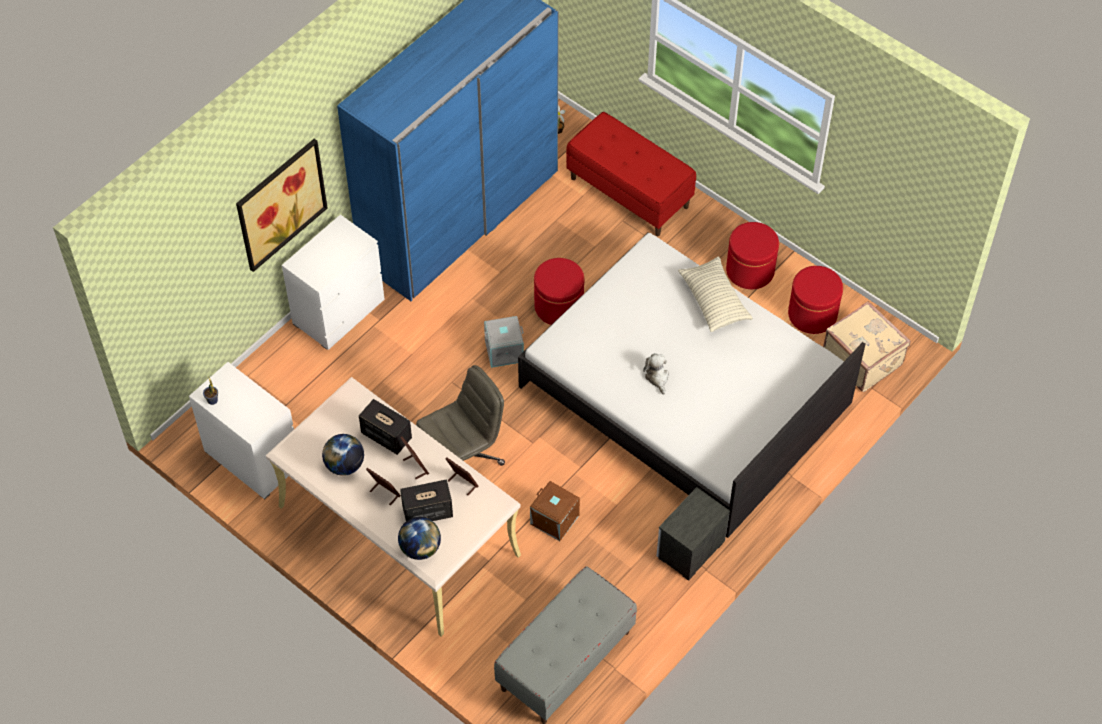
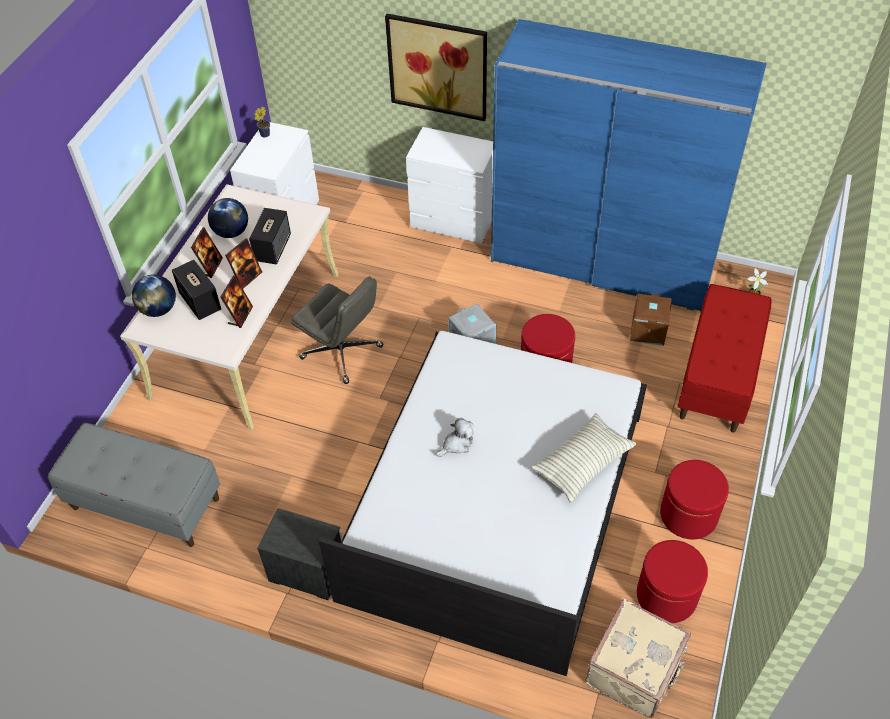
camera: 70 degrees right, 5 degrees down
(554, 520) = (299, 443): brown storage box -> brown storage box (647, 330)

